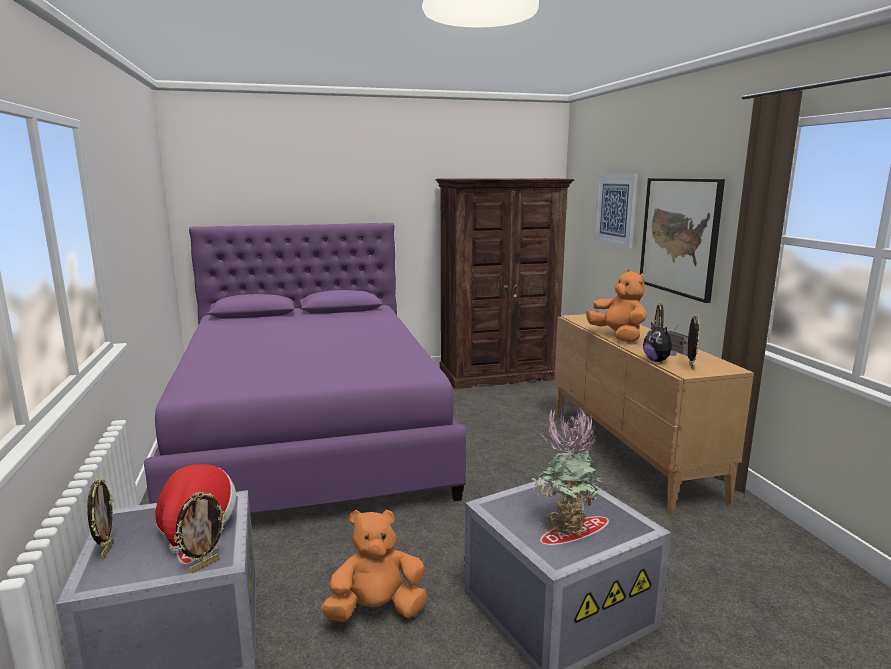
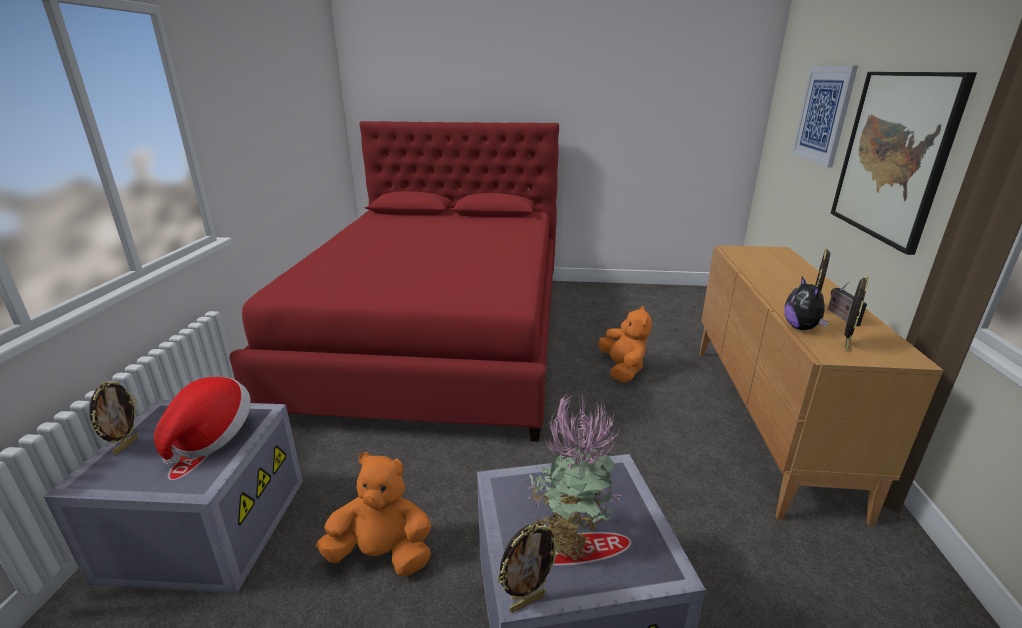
camera: 20 degrees right, 10 degrees up
(204, 565) = (182, 486): picture frame -> picture frame (527, 601)
(311, 433) = (438, 335): purple bed -> red bed
(498, 374) = (658, 297): brown wardrobe -> none
(618, 337) = (771, 283): orange plush toy -> orange plush toy (622, 369)

